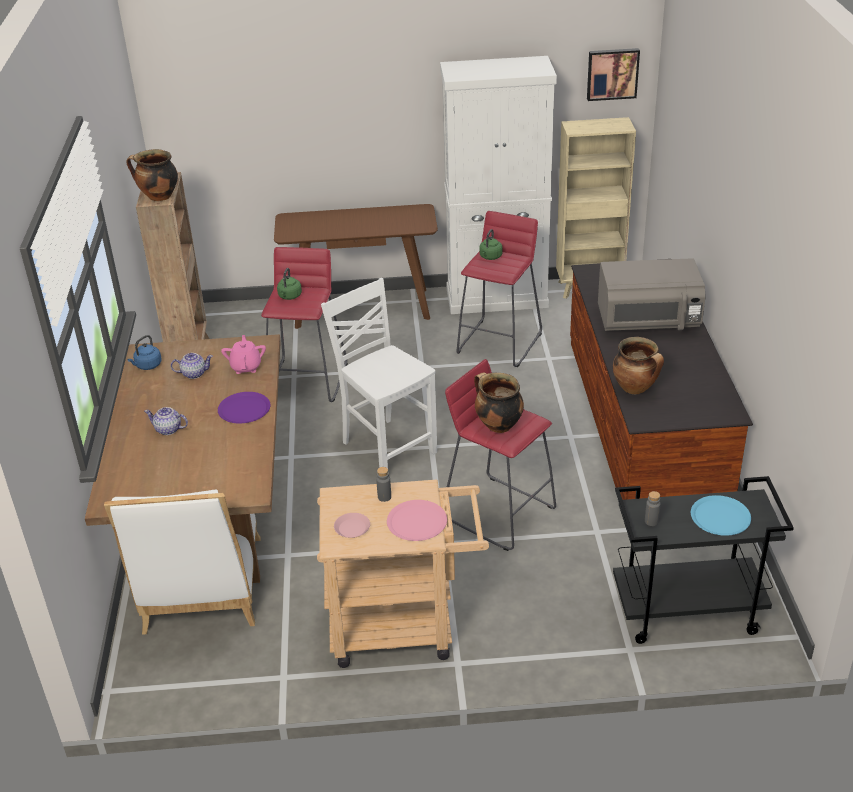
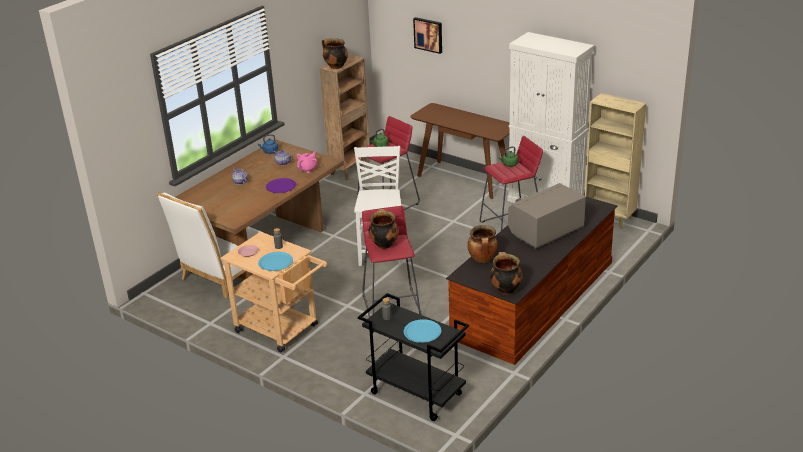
camera: 40 degrees right, 5 degrees down
(416, 521) = (275, 262): pink plate -> blue plate
(612, 73) = (638, 69): picture -> picture (428, 34)
(648, 322) = (545, 231): grey microwave -> grey microwave turned 105 degrees clockwise
(716, 413) = (505, 289): none -> cooking pot

